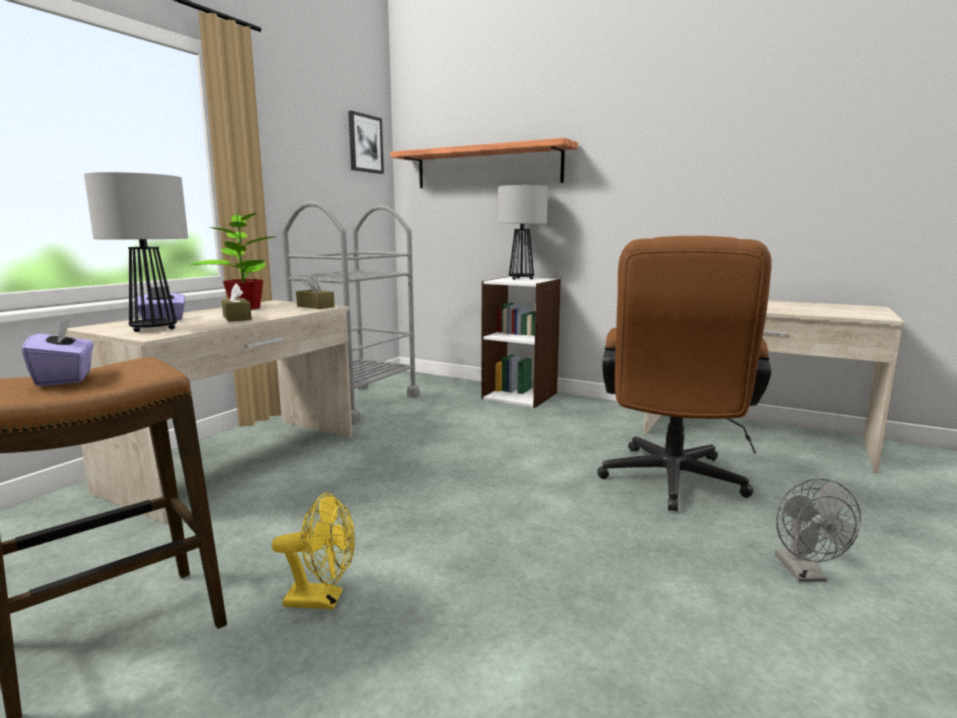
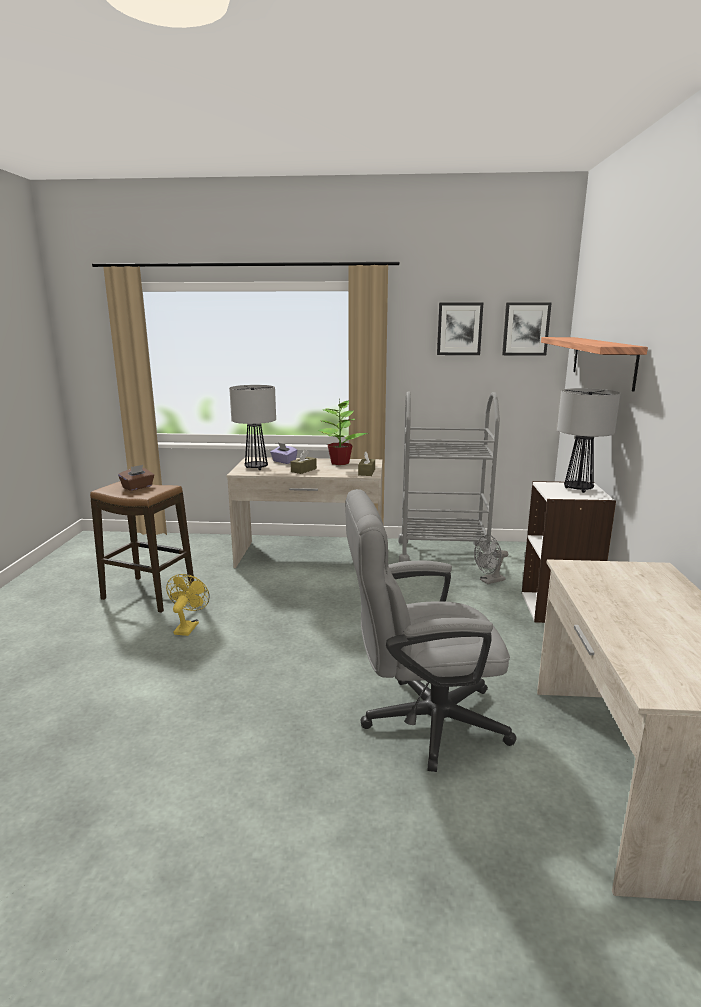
camera: 65 degrees right, 5 degrees up
(66, 378) = (138, 487): purple tissue box -> brown tissue box
(314, 134) = (459, 329): none -> picture
(323, 599) = (188, 626): yellow fan -> yellow fan turned 150 degrees counterclockwise
(671, 484) = (421, 721): brown office chair -> grey office chair
(805, 573) = (299, 804): grey fan -> grey fan (489, 581)

